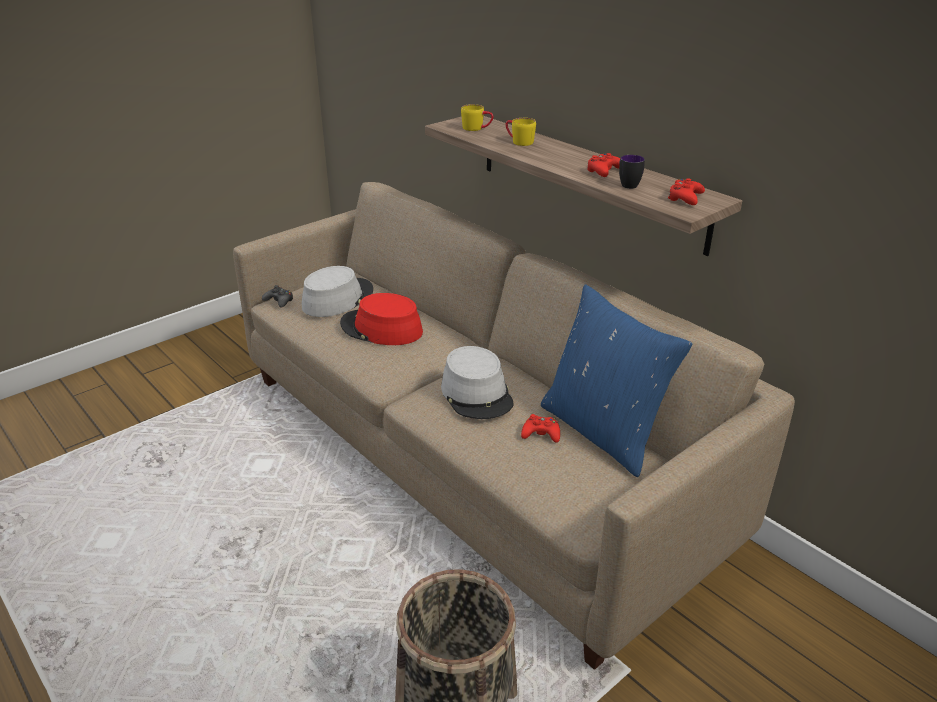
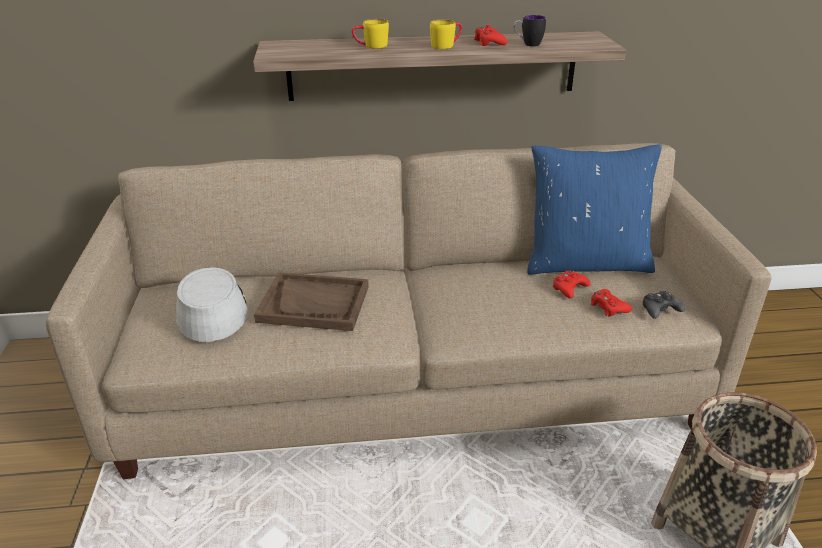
camera: 55 degrees left, 0 degrees up
(279, 301) = (140, 354): black game controller -> black game controller (660, 309)
(381, 329) = (314, 304): red hat -> brown tray
(477, 128) = (306, 48): yellow mug -> yellow mug (446, 45)
(477, 394) = (483, 295): grey hat -> none
(685, 198) = (578, 40): red game controller -> red game controller (608, 307)

